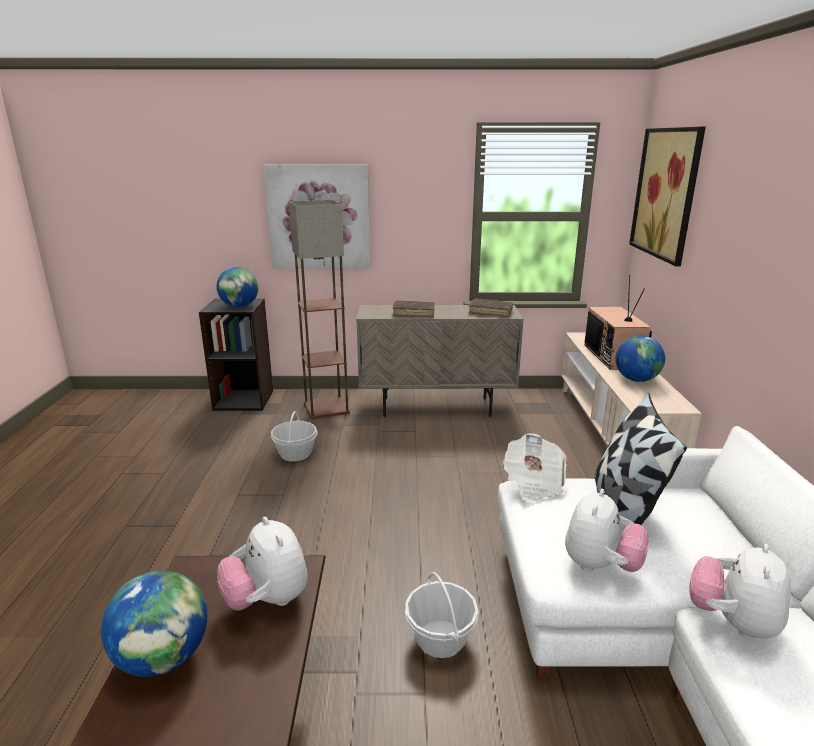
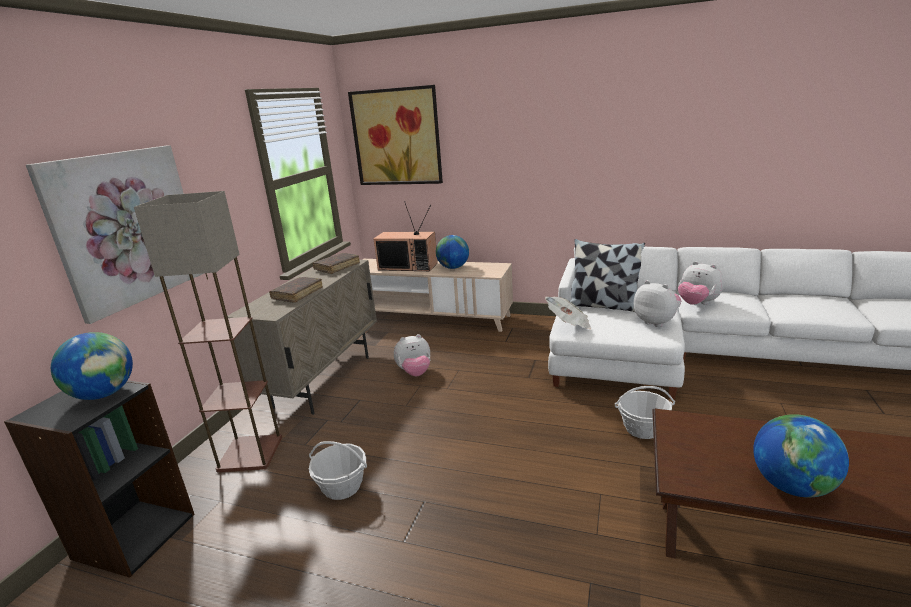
camera: 70 degrees left, 0 degrees up
(267, 600) = (712, 435): plush toy -> plush toy (415, 373)

